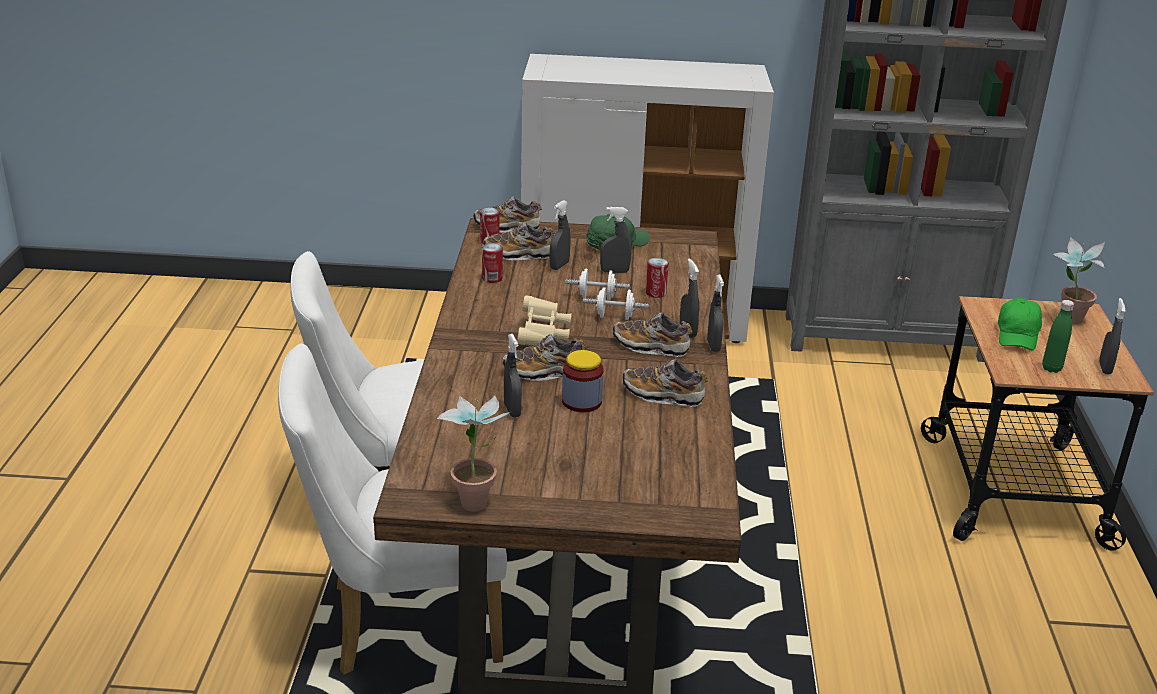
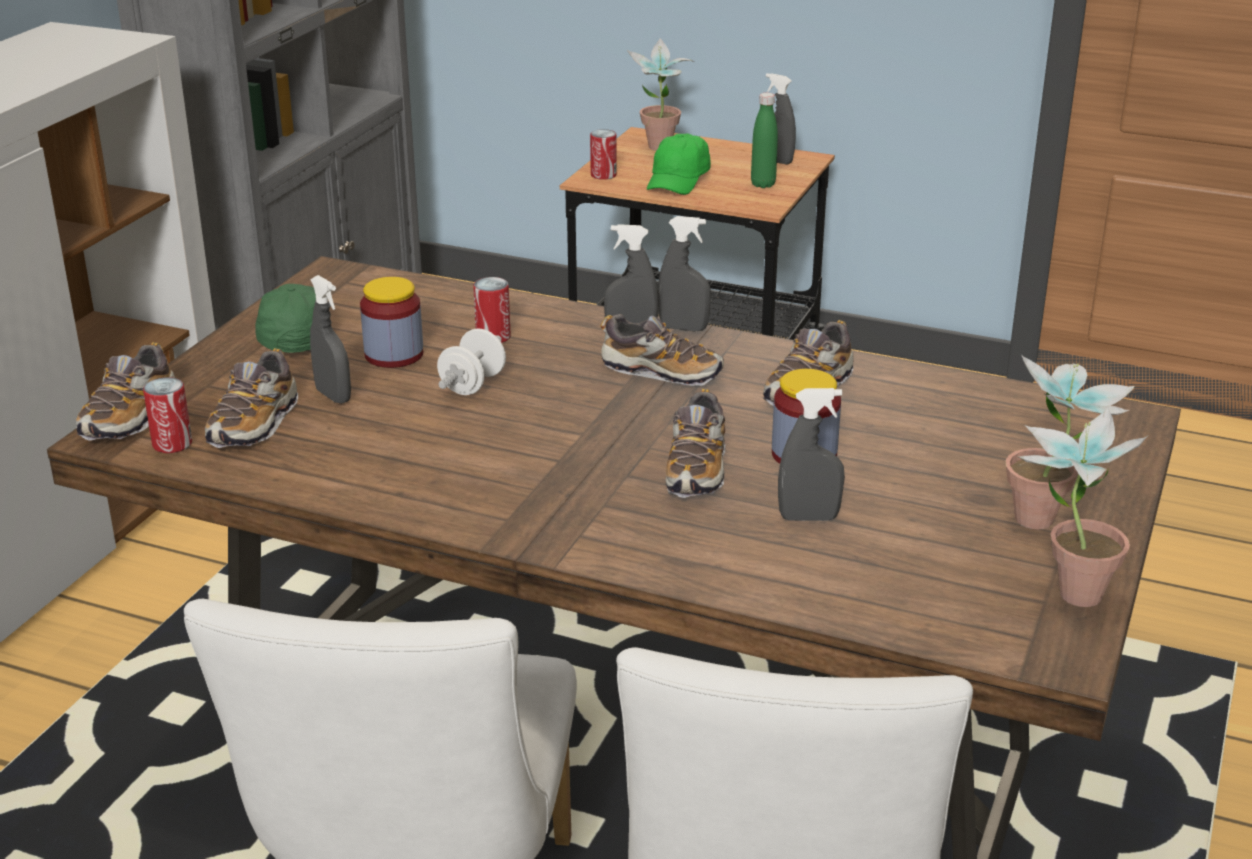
camera: 70 degrees left, 0 degrees up
(492, 278) = (329, 465): can -> can (603, 175)
(543, 335) = (572, 451): beige binoculars -> none
(549, 490) = (1049, 523): none -> potted plant
(614, 271) = (394, 354): grey spray bottle -> jar
(614, 317) = (549, 382): white dumbbell -> none
(651, 347) = (661, 372): shoe -> shoe turned 105 degrees counterclockwise
(1017, 335) = (678, 180): green cap -> green cap turned 75 degrees clockwise

